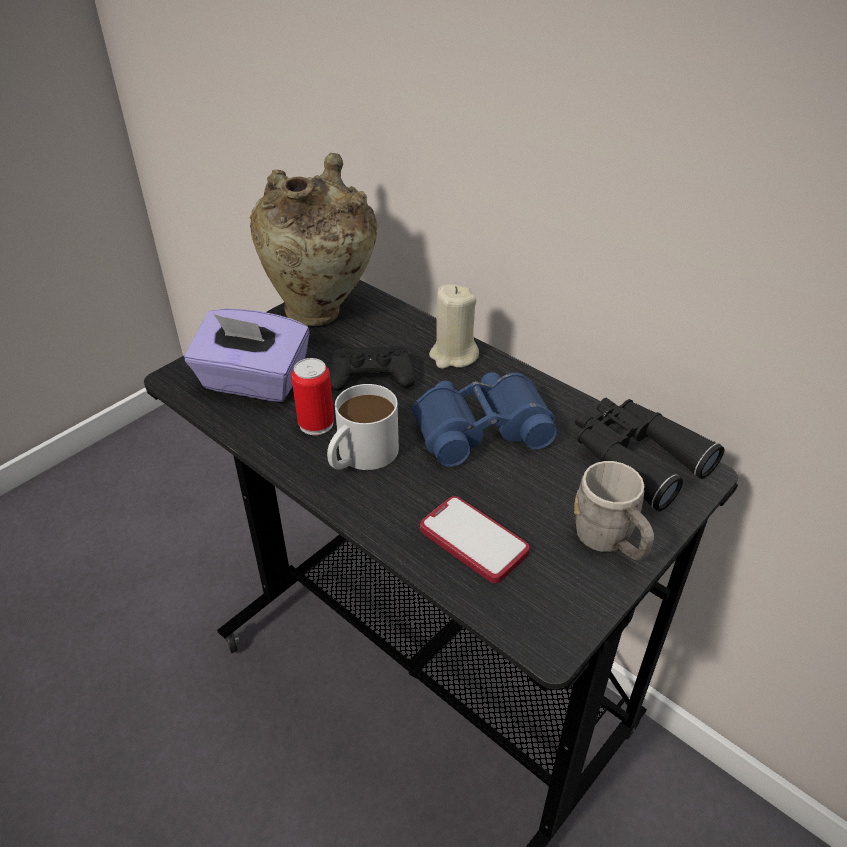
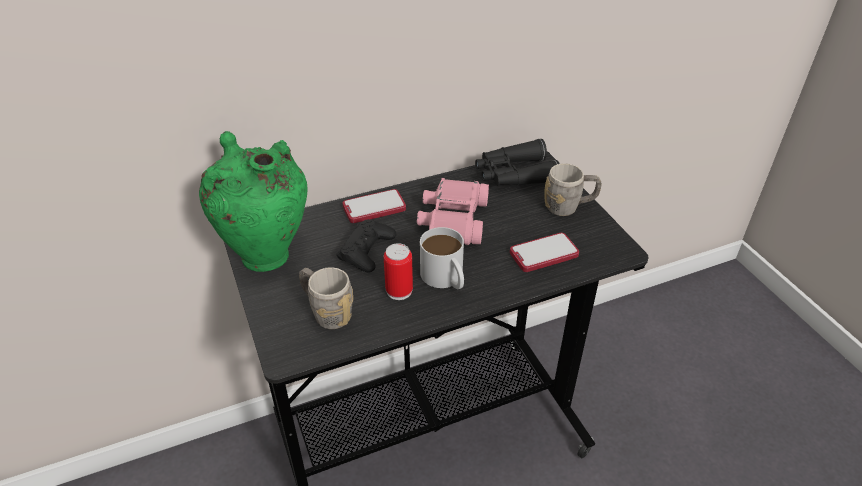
camera: 65 degrees left, 0 degrees up
(253, 382) = (327, 312): purple tissue box -> grey mug
(322, 311) = (267, 253): beige vase -> green vase
(453, 355) = (374, 208): beige candle -> phone
(481, 428) = (453, 220): blue binoculars -> pink binoculars

